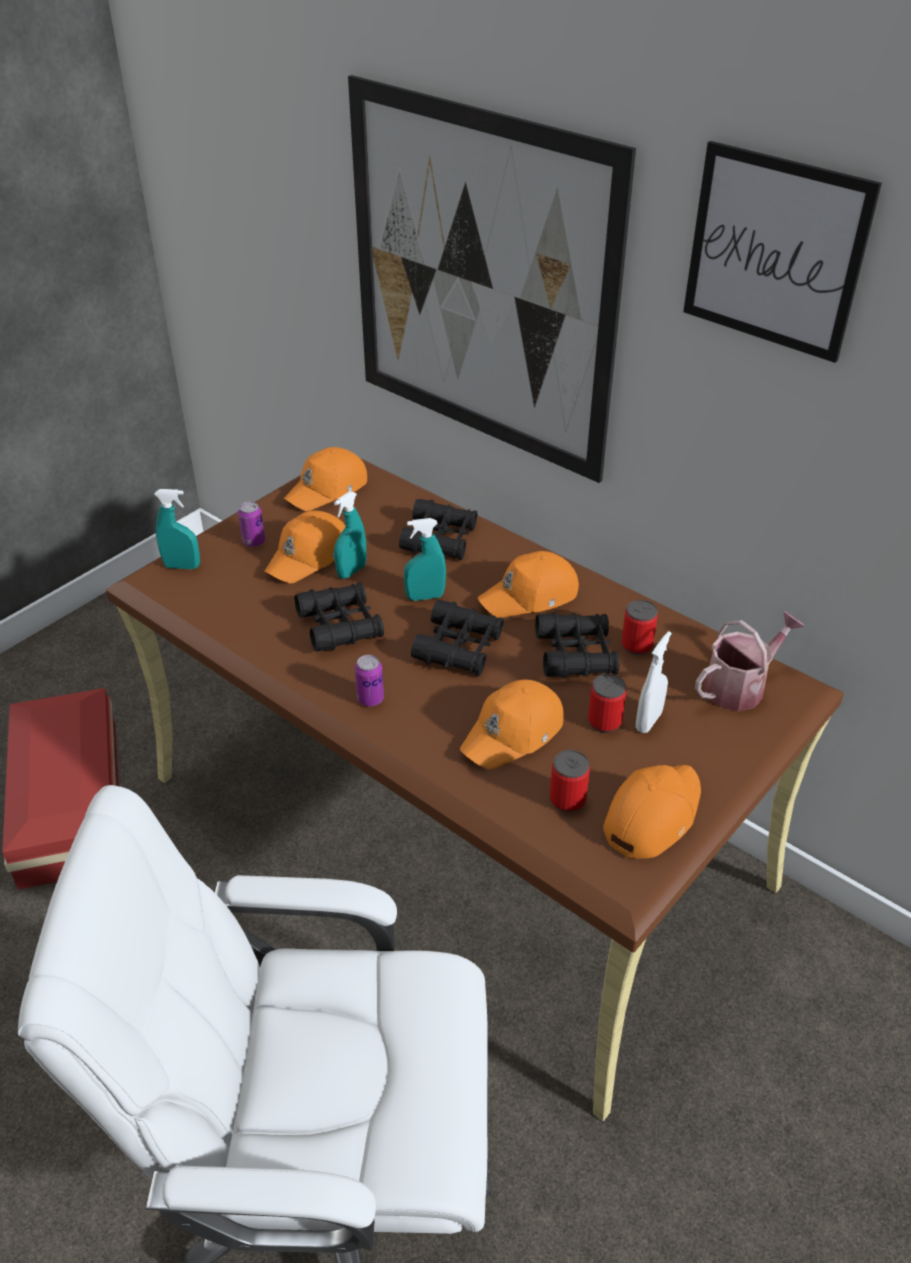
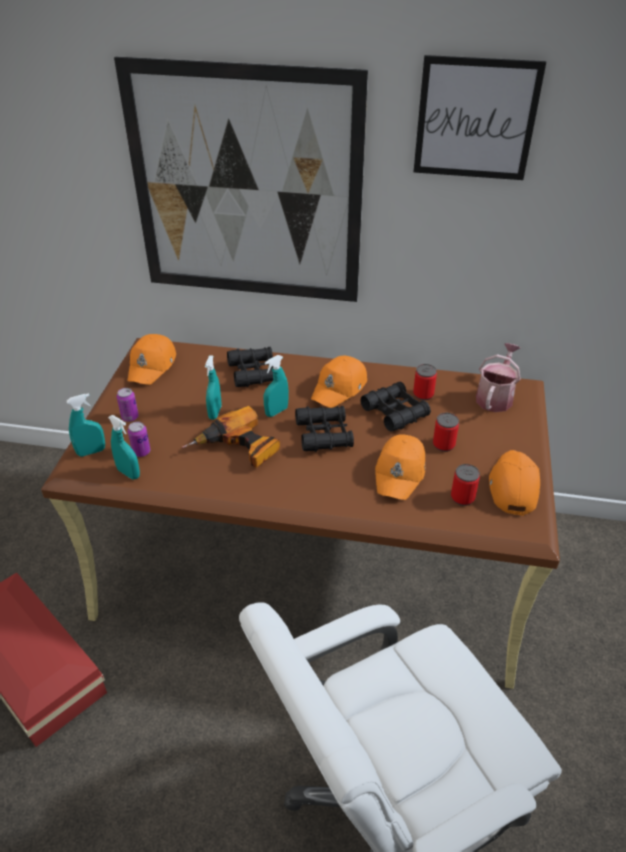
camera: 30 degrees left, 0 degrees up
(200, 606) = (128, 473): none -> turquoise spray bottle
(309, 556) = (178, 413): orange cap -> none
(340, 625) = (238, 449): black binoculars -> power drill
(370, 699) = (297, 487): can -> can (141, 452)
(648, 721) = (466, 435): white spray bottle -> none

